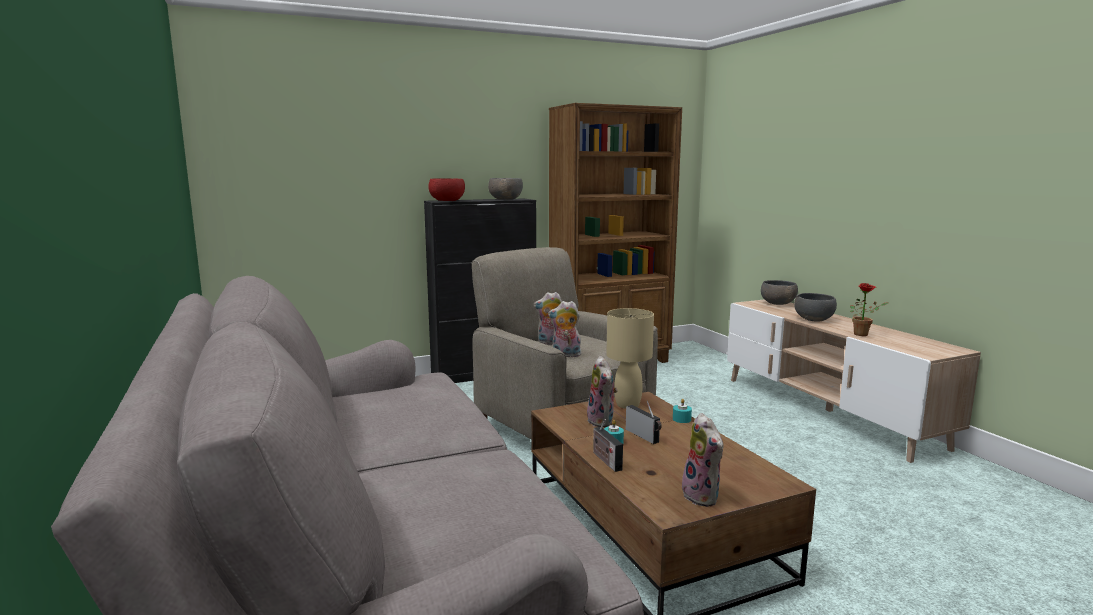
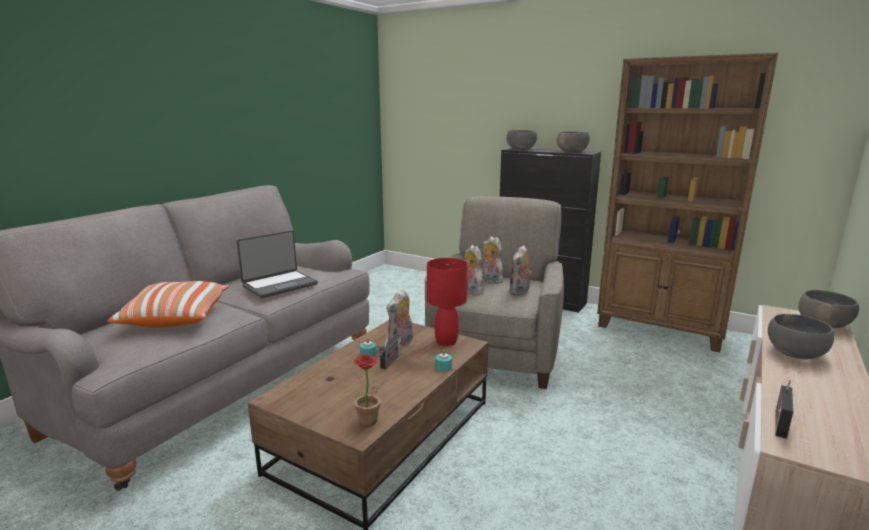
camera: 55 degrees right, 5 degrees up
(427, 412) = (279, 285): none -> laptop
(445, 492) = (176, 317): none -> pillow
(447, 200) = (520, 149): red bowl -> grey bowl
(605, 460) = (334, 359): radio -> radio (779, 422)
(628, 404) = (447, 341): beige table lamp -> red table lamp
(703, 496) = (306, 405): plush toy -> plush toy (520, 292)
(863, 334) = (793, 391): potted plant -> potted plant (369, 423)

